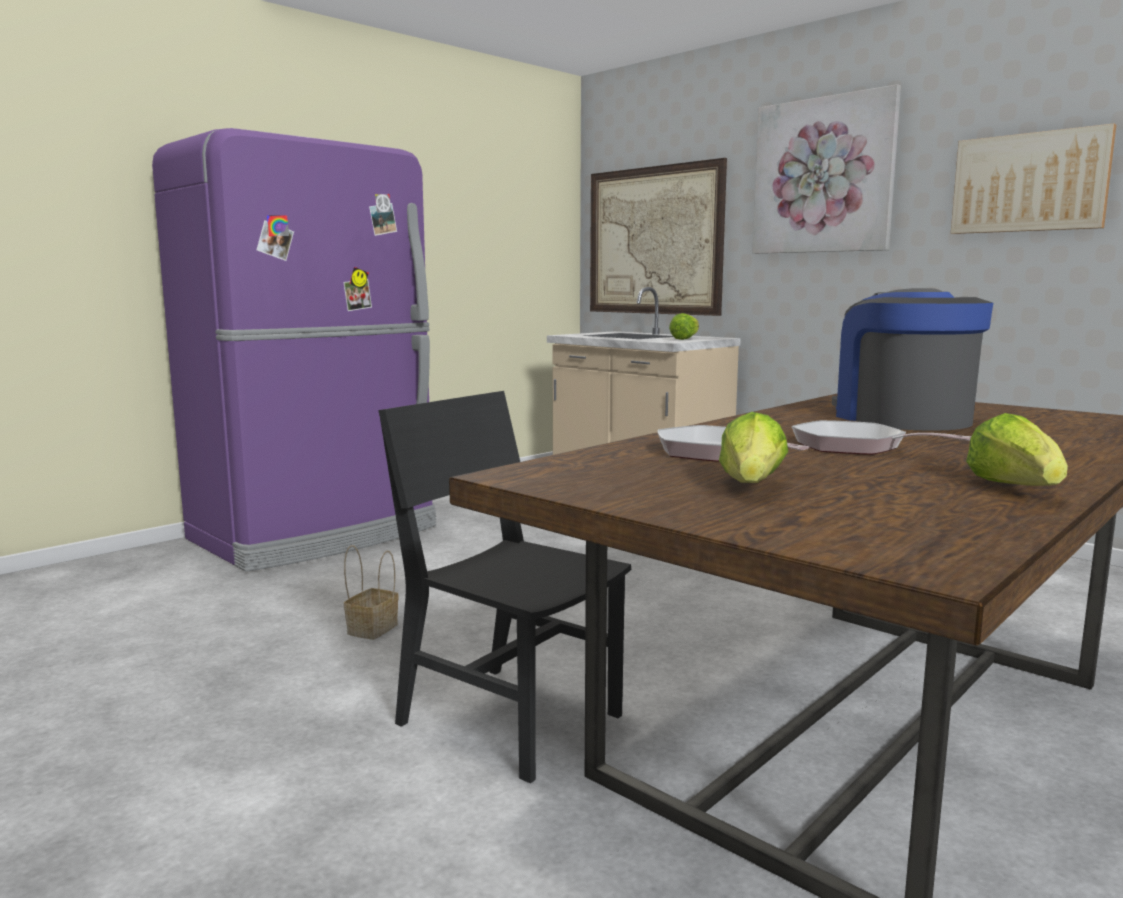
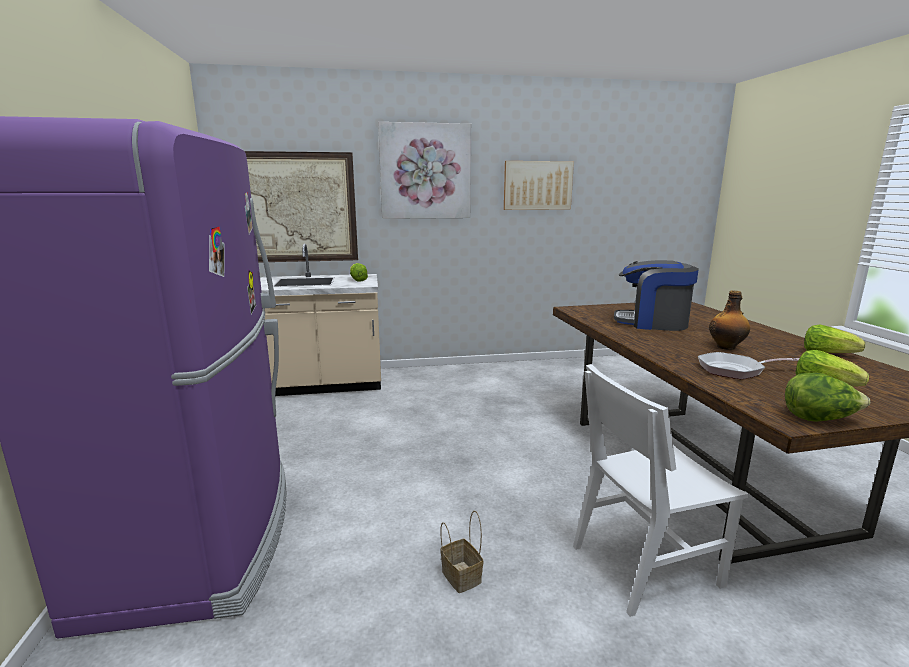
camera: 55 degrees left, 5 degrees up
(510, 719) = (645, 565): black chair -> white chair
(550, 484) = (819, 419): none -> lettuce
(856, 447) = (726, 347): frying pan -> bottle

